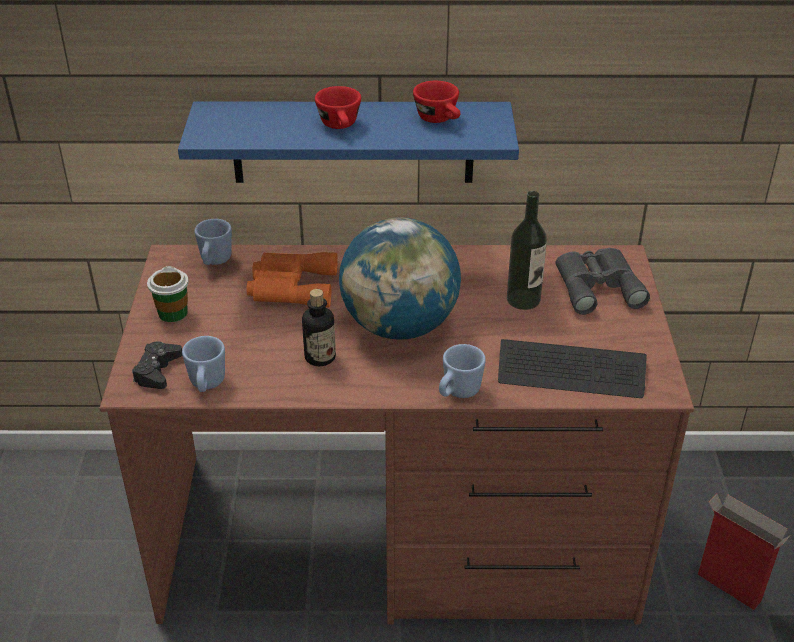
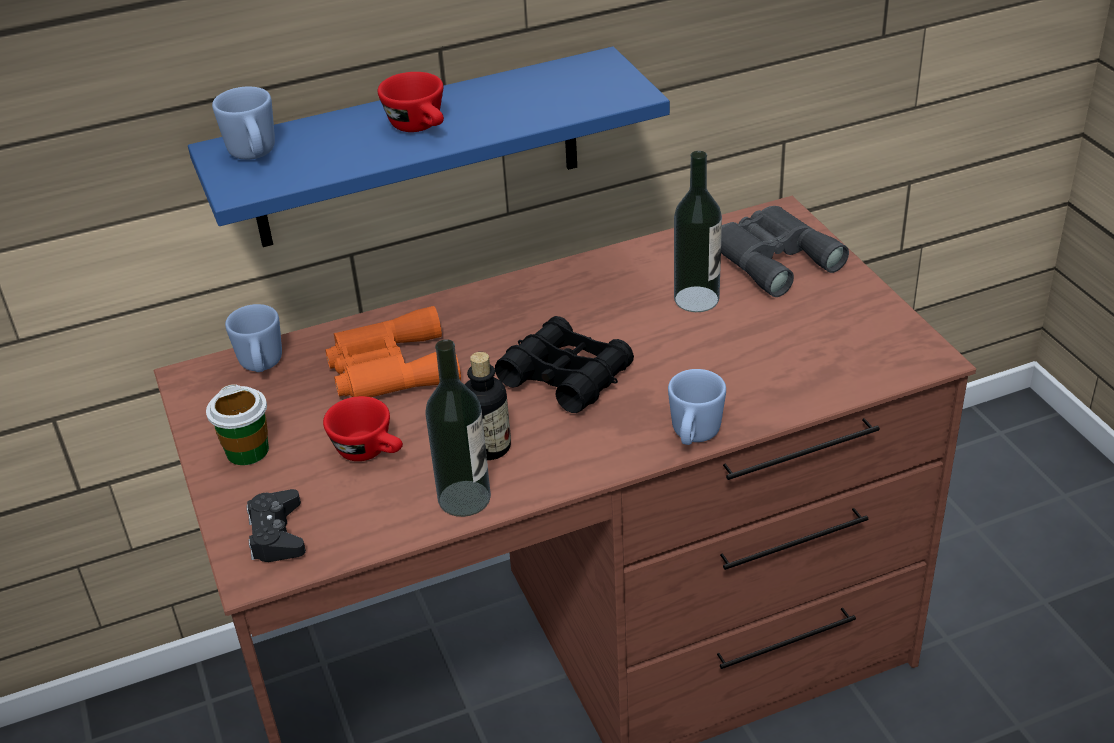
camera: 20 degrees left, 0 degrees up
(207, 385) = (359, 531): blue mug -> blue mug (254, 155)
(283, 385) = (464, 498): none -> bottle
(400, 326) = (566, 376): globe -> black binoculars
(440, 119) = (543, 88): red cup -> red cup (370, 451)
(571, 371) = (810, 368): keyboard -> none
(727, 586) = (988, 586): cardboard box -> none

